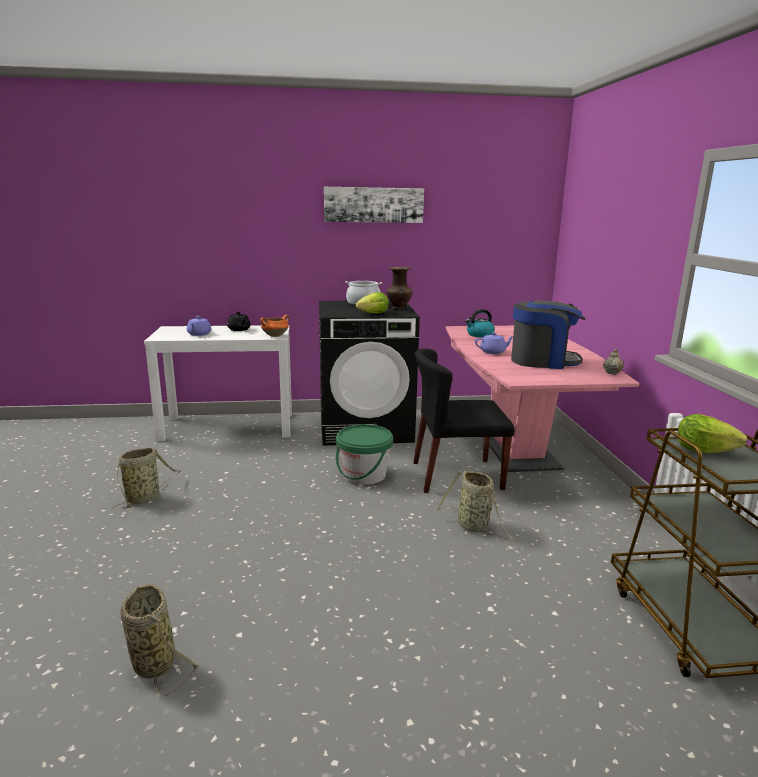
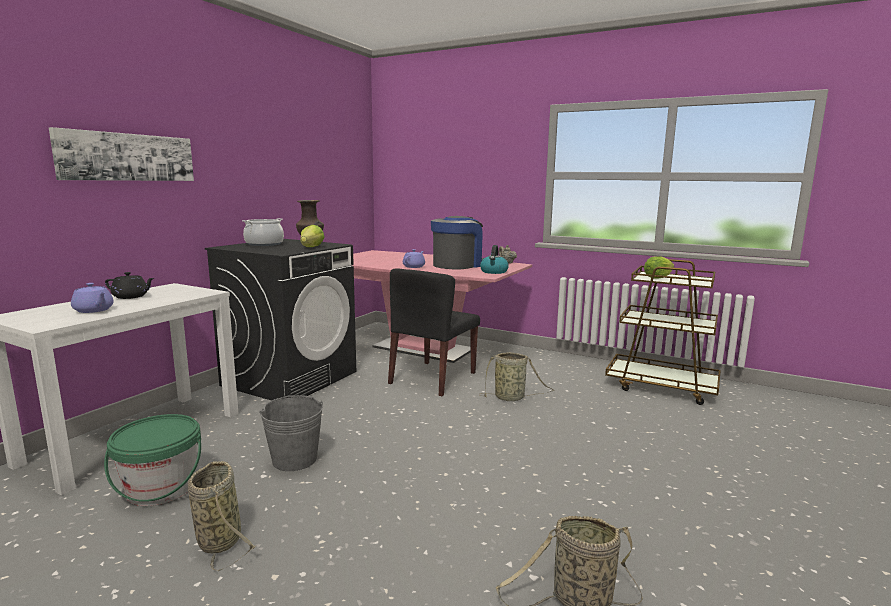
camera: 55 degrees left, 5 degrees down
(250, 480) = (294, 459): none -> grey bucket
(275, 336) = (203, 292): orange cooking pot -> none
(364, 475) = (377, 406): green bucket -> green bucket (161, 488)
(373, 205) = (245, 136): picture -> picture (127, 157)
(479, 335) = (365, 260): kettle -> kettle (494, 272)

